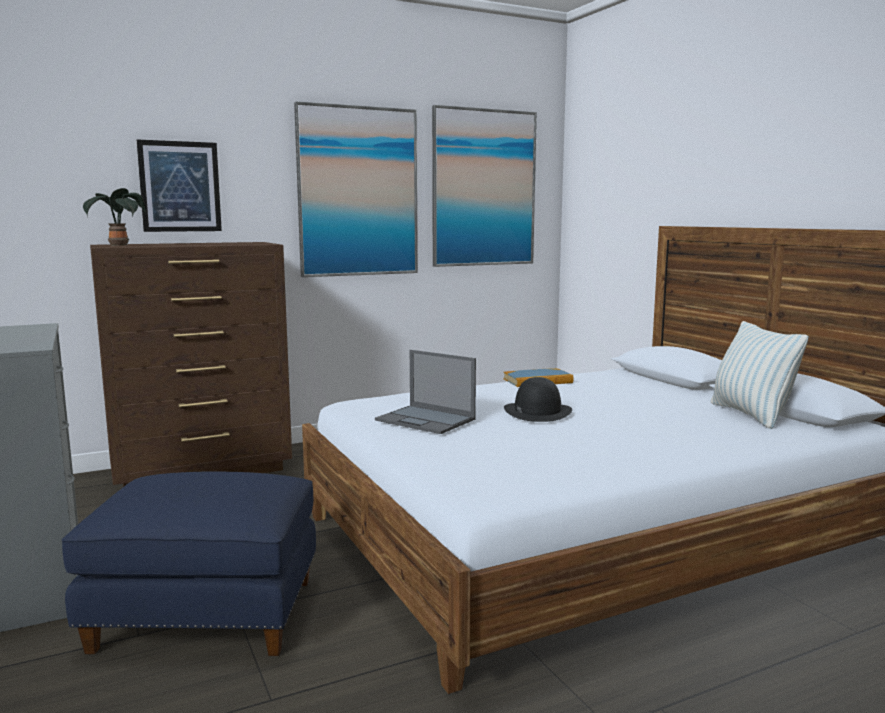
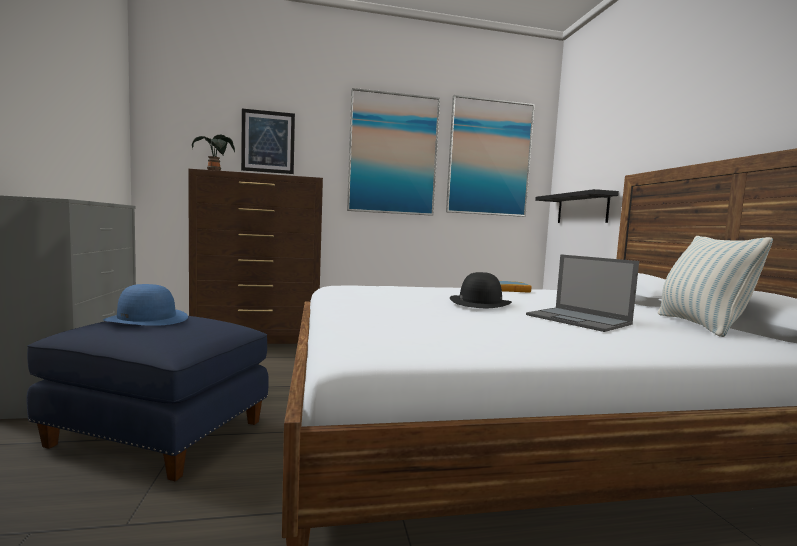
camera: 15 degrees right, 5 degrees down
(182, 485) = (147, 319): none -> blue hat
(426, 420) = (376, 297): laptop -> laptop (579, 320)
(606, 256) = (582, 208): none -> black shelf

